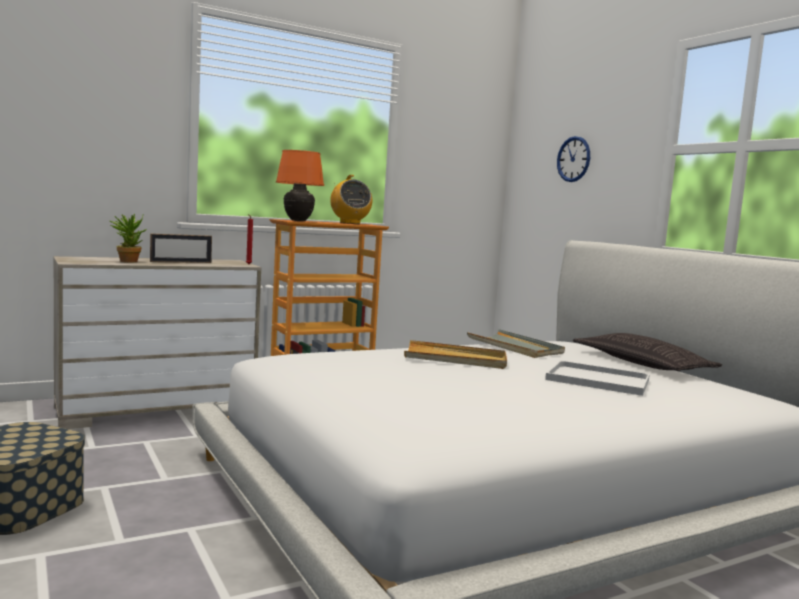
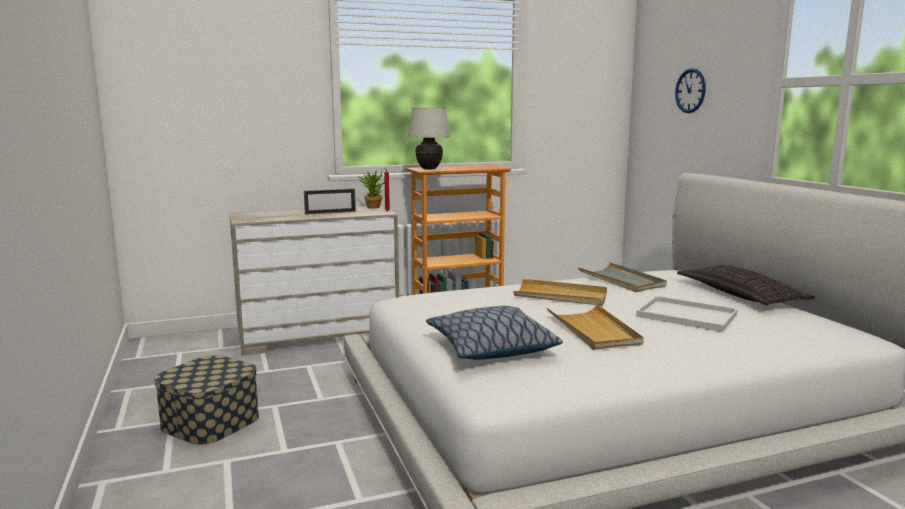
camera: 10 degrees right, 5 degrees up
(128, 261) = (287, 215): potted plant -> potted plant (372, 207)
(298, 221) = (429, 169): orange table lamp -> white table lamp
(349, 223) = (476, 166): radio -> none
(393, 407) = (490, 348): none -> pillow
(505, 392) = (593, 330): none -> beige tray

